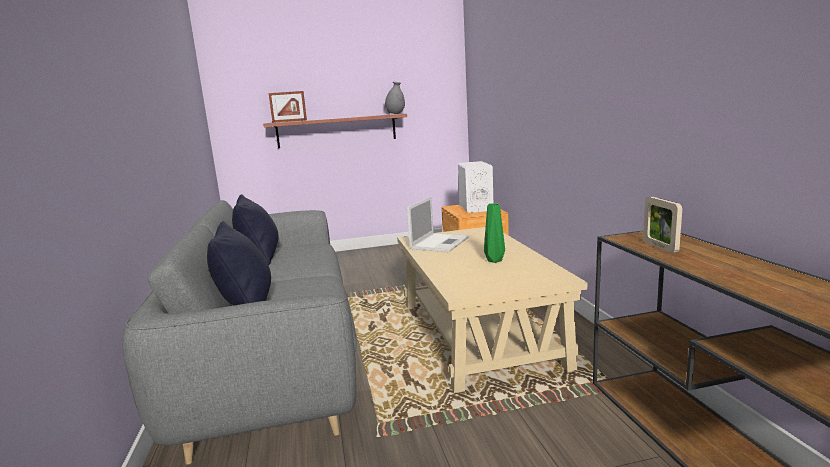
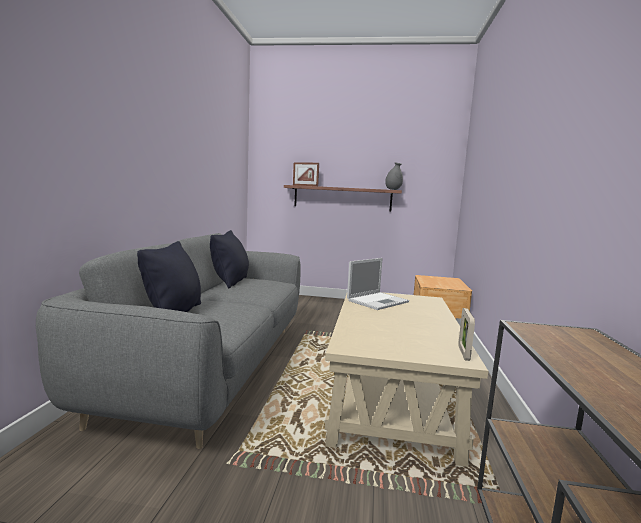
camera: 20 degrees right, 5 degrees down
(475, 208) = (445, 281): white speaker -> none
(495, 261) = (411, 327): green vase -> none
(660, 247) = (564, 347): picture frame -> picture frame (463, 353)

